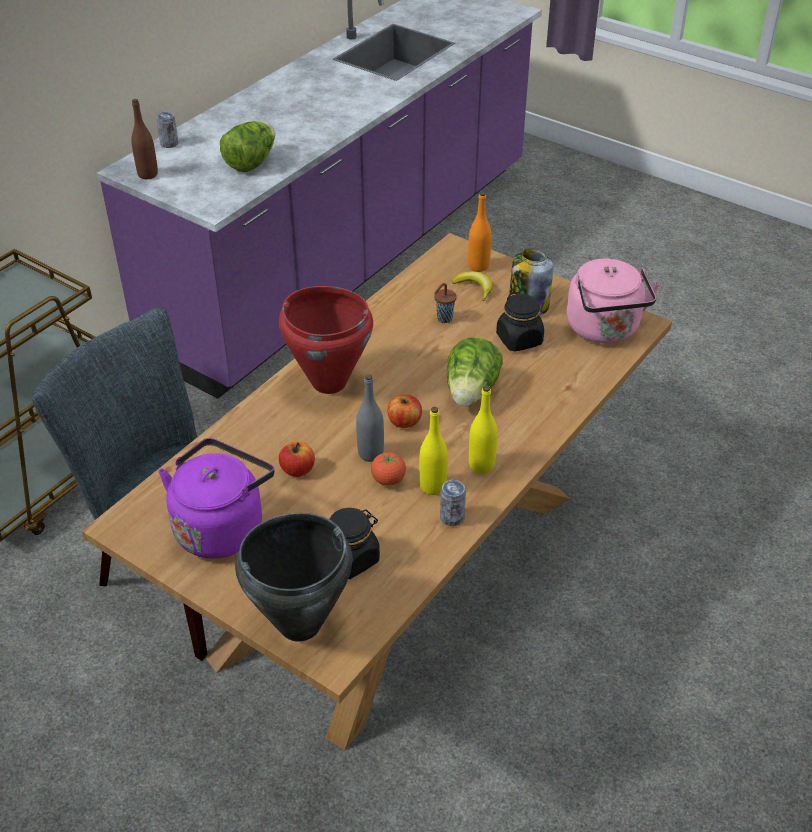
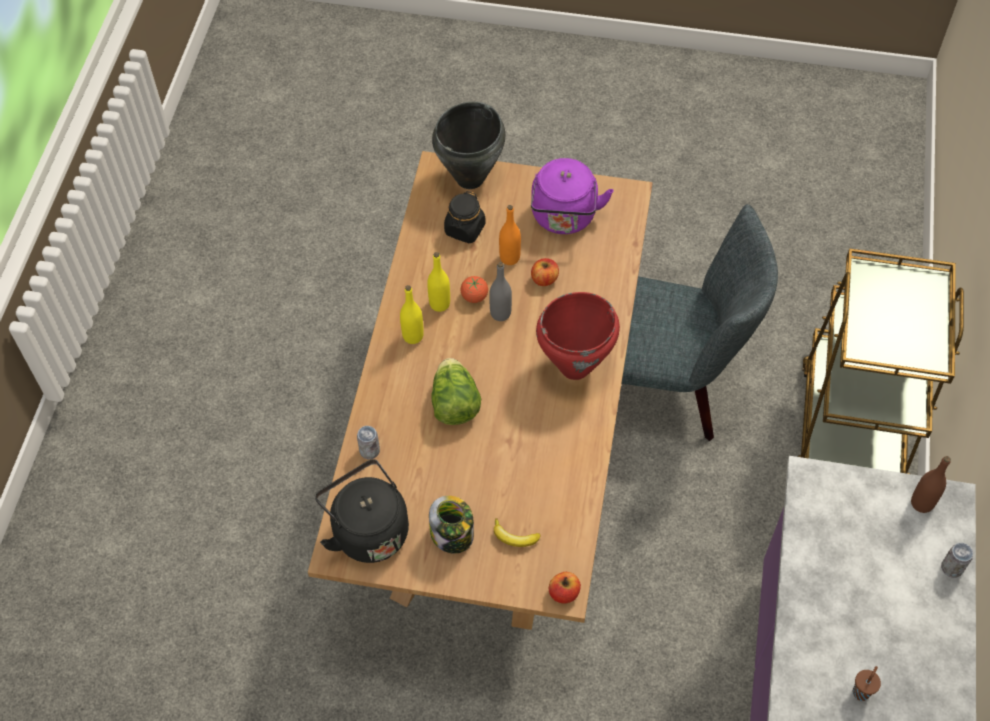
camera: 155 degrees right, 15 degrees up
(251, 162) = (837, 573): lettuce -> none
(404, 422) = (492, 352): apple -> apple (564, 593)
(443, 319) = (521, 481): brown cup -> brown cup (861, 691)
(452, 518) = (413, 284): can -> can (369, 451)
(478, 266) = (526, 573): orange bottle -> orange bottle (509, 258)
(519, 340) = (440, 483): black jar -> none
(605, 330) = (367, 530): pink kettle -> black kettle

